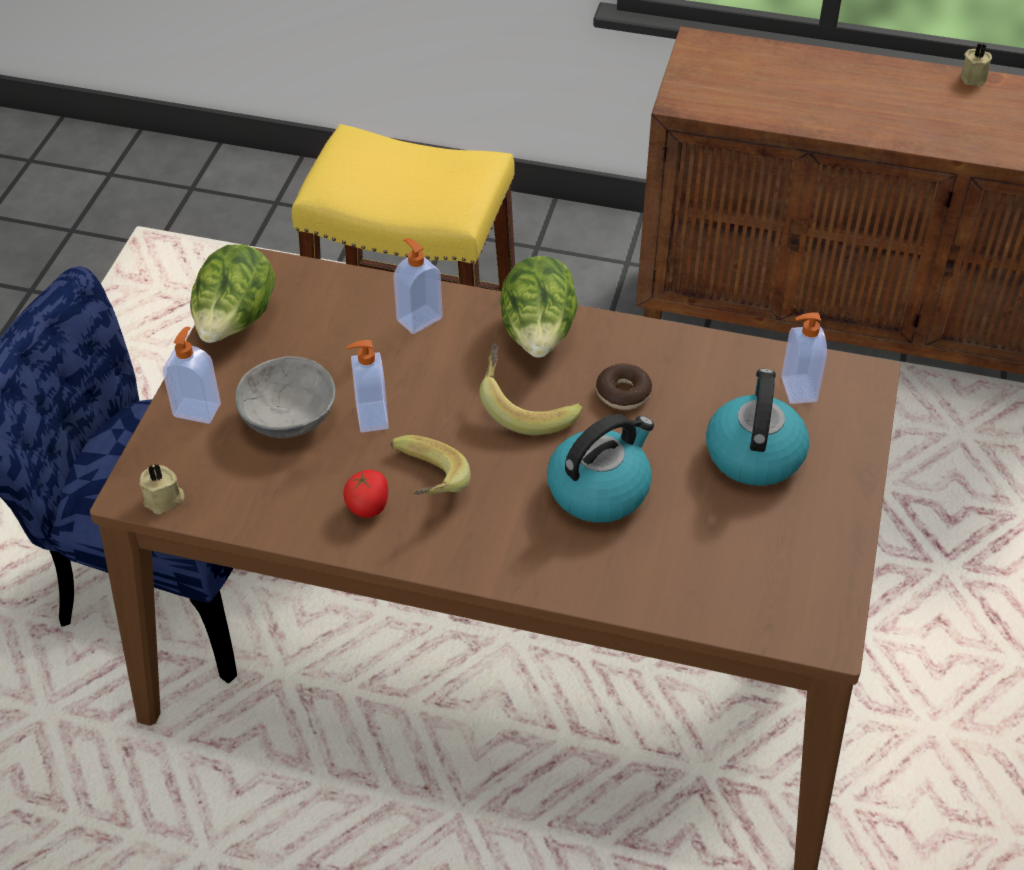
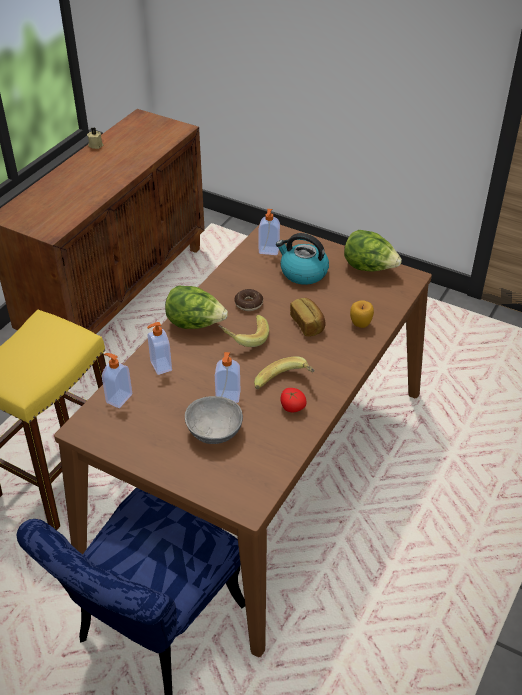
camera: 75 degrees left, 5 degrees down
(164, 500) = (258, 493): beige candle -> none
(197, 409) = (191, 471): soap dispenser -> soap dispenser (118, 398)
(236, 323) = (125, 445): lettuce -> lettuce (369, 268)
(599, 489) = (308, 324): kettle -> bread
(630, 570) = (360, 324): none -> apple

